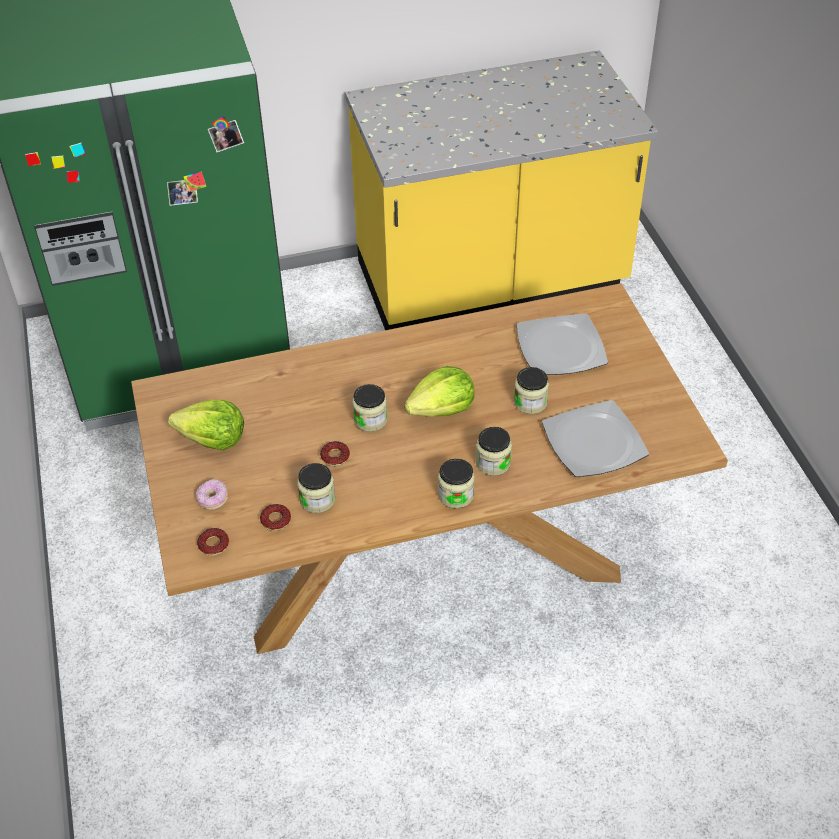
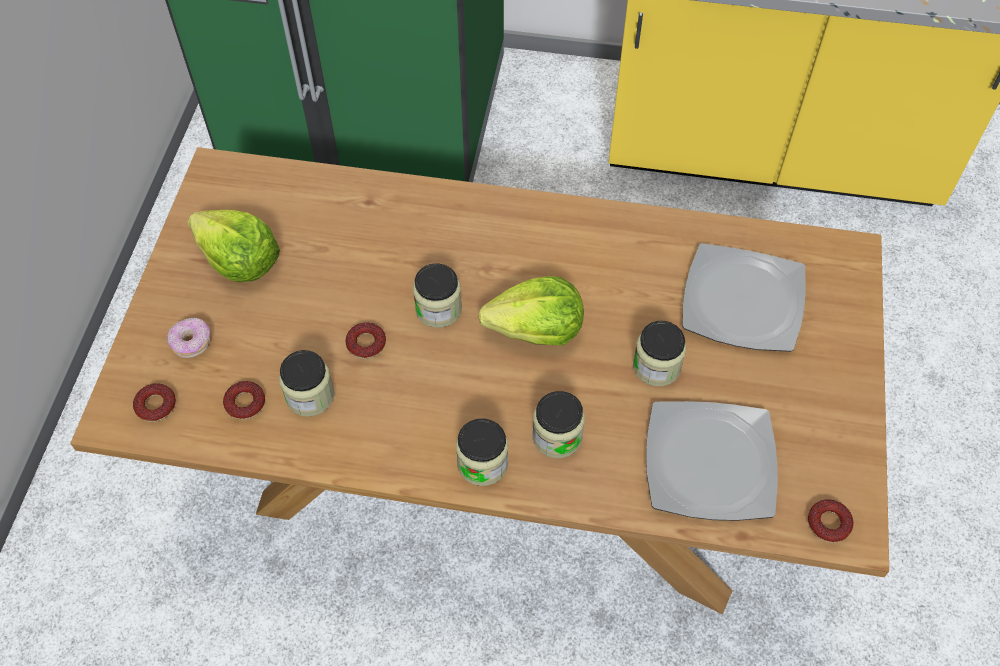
camera: 25 degrees right, 10 degrees up
(680, 448) = (828, 523): none -> donut

